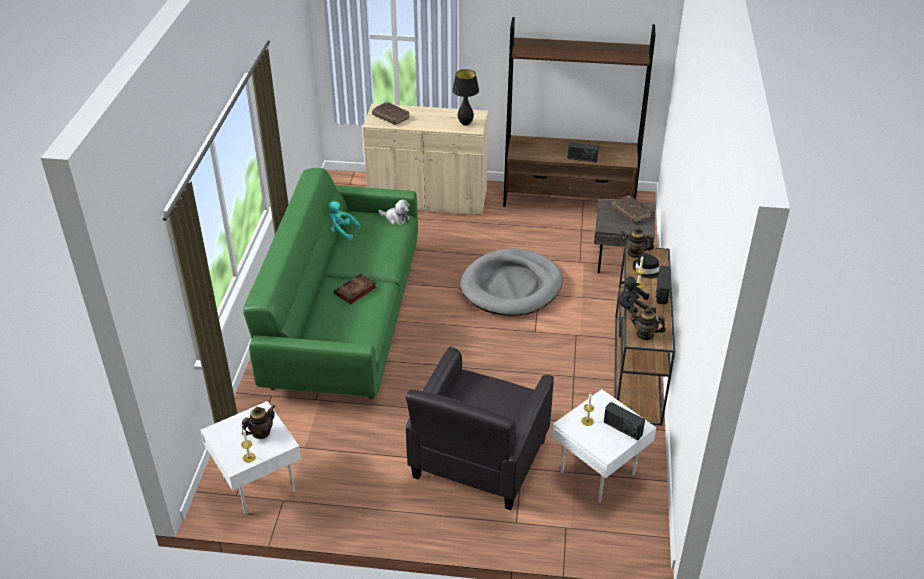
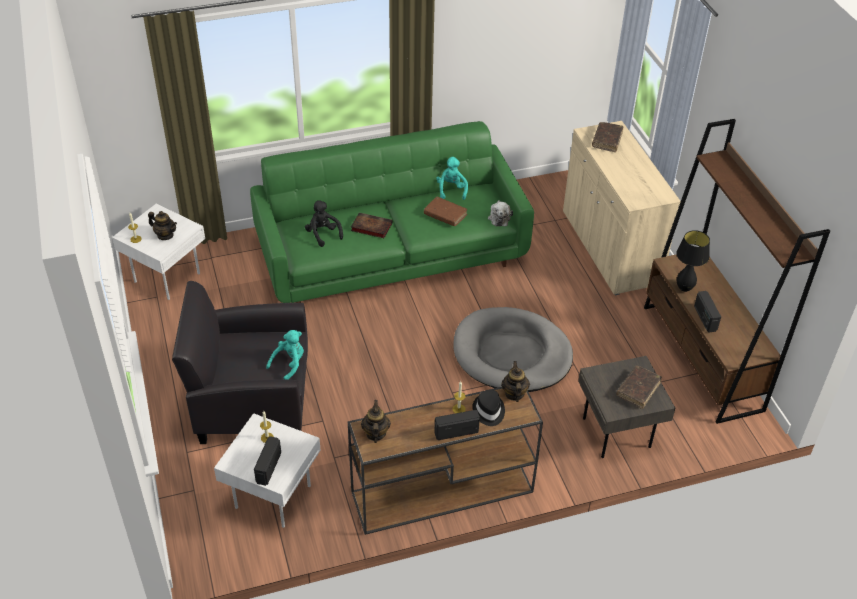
camera: 65 degrees right, 5 degrees up
(372, 245) = (445, 215): none -> brown book
(465, 123) = (639, 193): black table lamp -> black table lamp (684, 288)
(501, 387) = (289, 364): none -> turquoise plush toy
(633, 309) = (413, 414): black plush toy -> black plush toy (323, 234)

